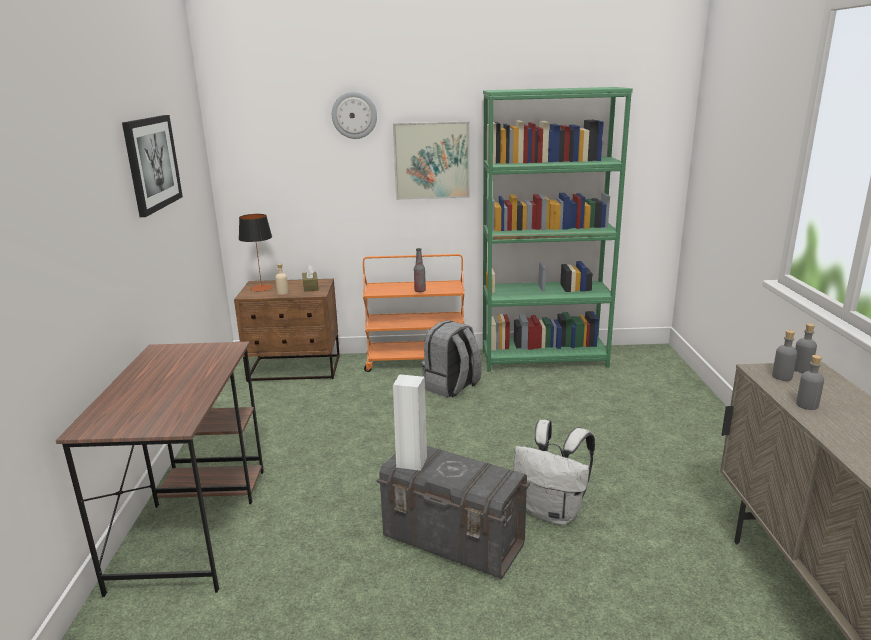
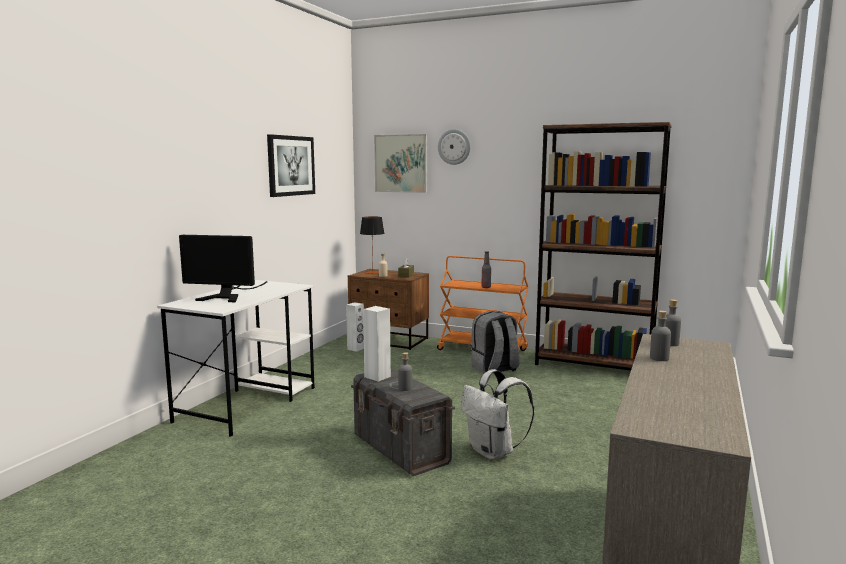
camera: 25 degrees right, 10 degrees down
(152, 391) = (228, 296): none -> monitor
(194, 524) = (248, 403): brown desk -> white desk
(264, 392) = (356, 349): none -> white speaker
(431, 160) = (510, 184): picture -> picture (401, 163)
(544, 359) = (594, 365): green bookcase -> brown bookcase
(801, 369) = (698, 343): grey bottle -> grey bottle (405, 388)

